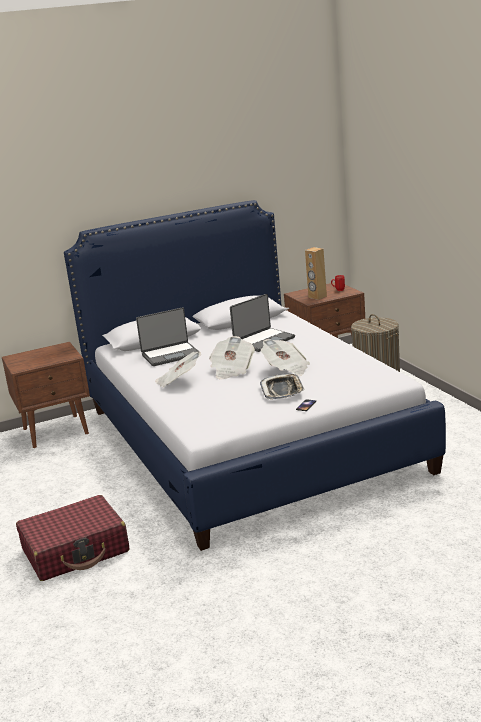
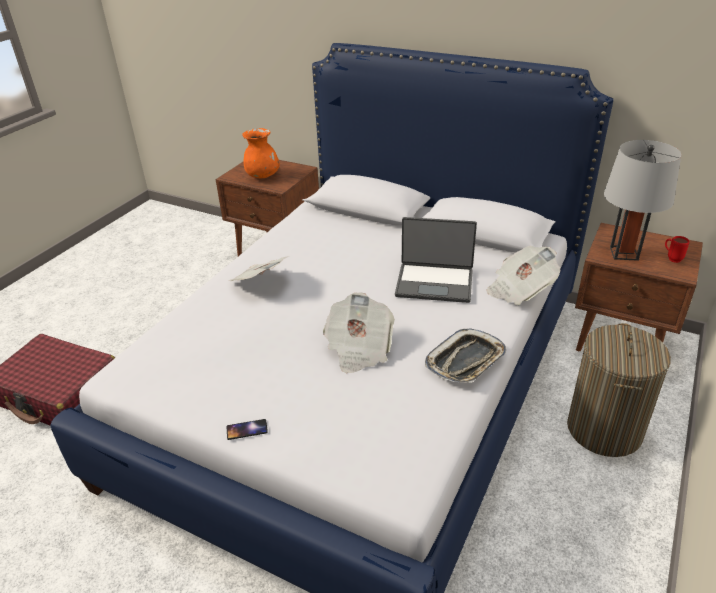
camera: 50 degrees right, 15 degrees up
(43, 359) = (262, 176): none -> orange vase
(170, 355) = (332, 239): laptop -> none
(232, 370) = (319, 305): newspaper -> newspaper (520, 289)
(282, 390) = (283, 381): tray -> tray (465, 361)
(317, 297) = (624, 253): brown speaker -> grey table lamp

